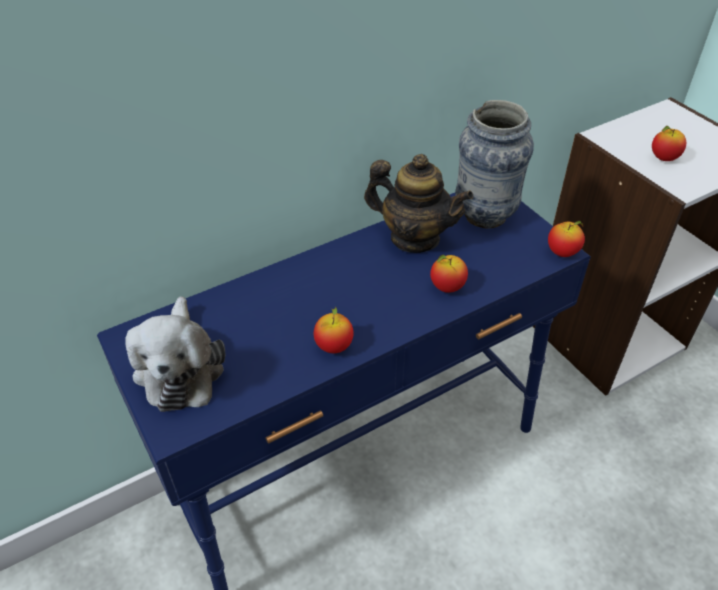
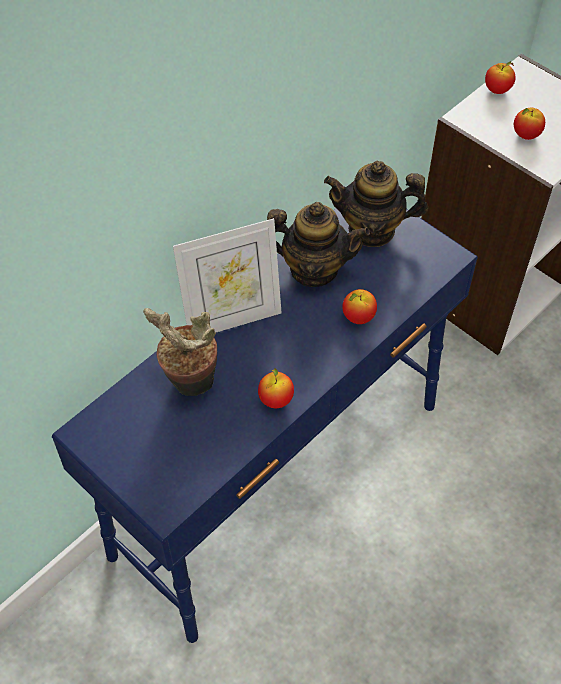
camera: 15 degrees left, 10 degrees up
(180, 368) = (146, 452): plush toy -> none
(251, 314) = (189, 384): none -> potted plant
(318, 265) = (232, 318): none -> picture frame
(484, 215) = (372, 230): vase -> teapot
(562, 253) = (452, 258): apple -> apple (497, 90)

